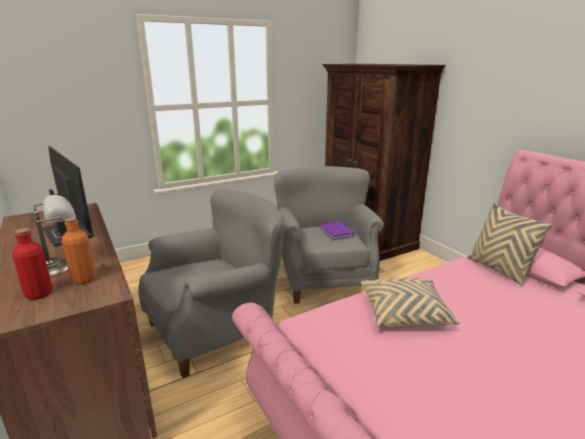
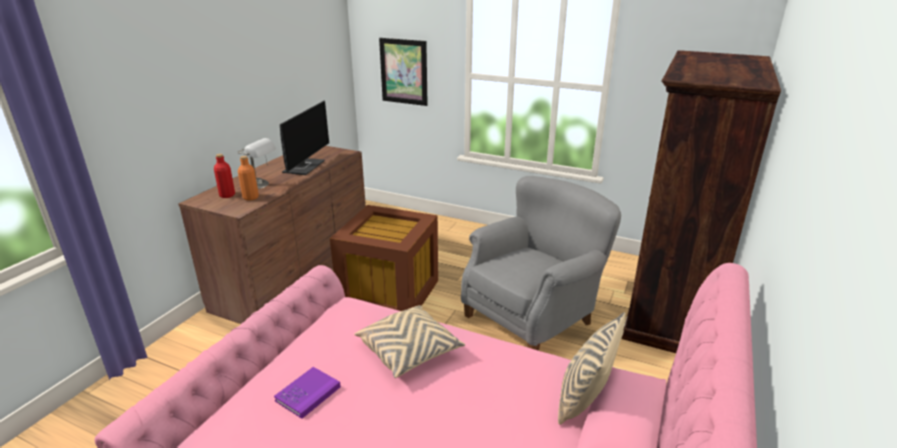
camera: 55 degrees right, 5 degrees up
(71, 115) = (404, 71): none -> picture
(216, 328) = (390, 294): grey armchair -> brown storage box
(336, 232) = (530, 266): purple book -> purple book (308, 394)

